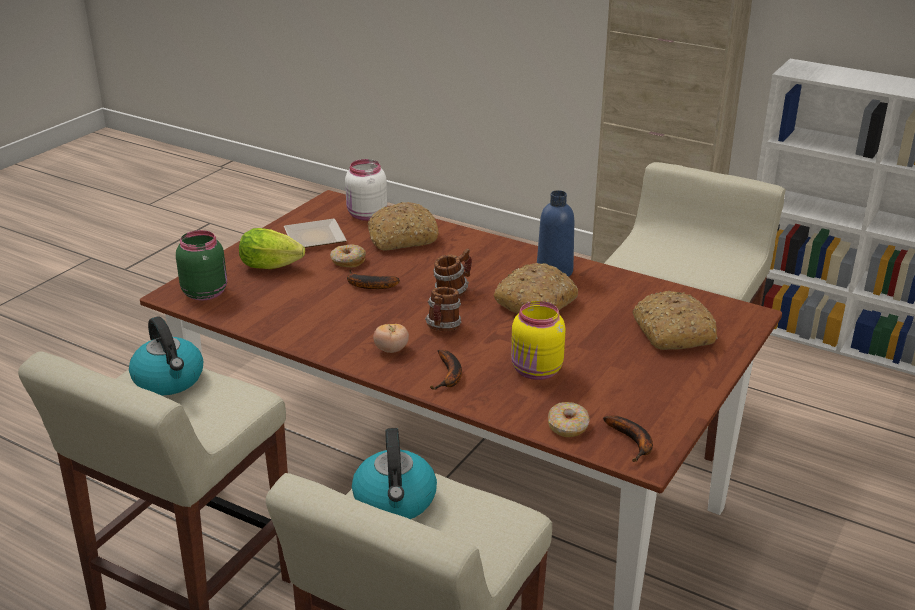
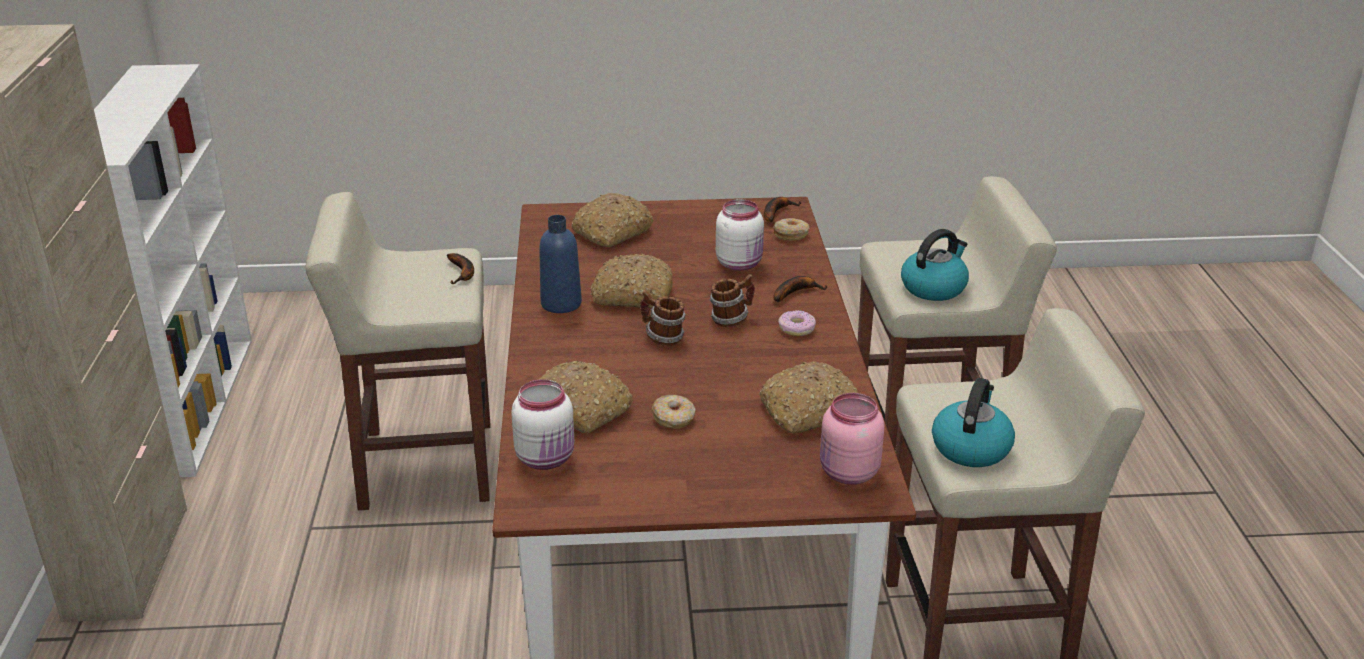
camera: 125 degrees left, 0 degrees up
(205, 292) = (847, 473): green jar -> pink jar
(274, 267) = (742, 459): lettuce -> none
(284, 307) = (808, 411): none -> bread
(317, 238) = (644, 464): plate -> none
(367, 285) = (707, 385): banana -> banana (463, 273)
(391, 350) = (796, 328): tomato -> donut
(536, 371) = (740, 263): yellow jar -> white jar

